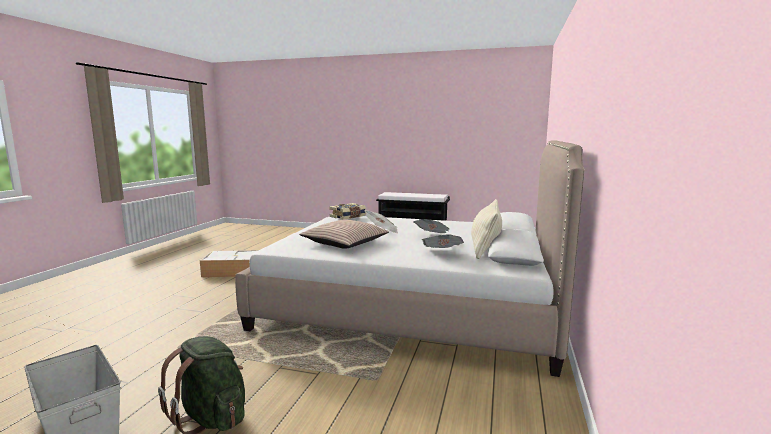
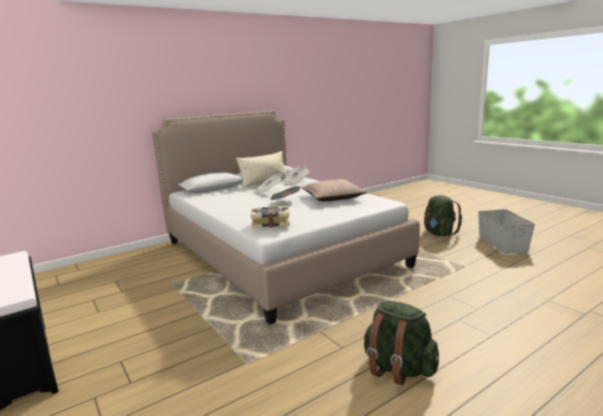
camera: 140 degrees left, 5 degrees up
(235, 271) = (398, 368): storage box -> green backpack

